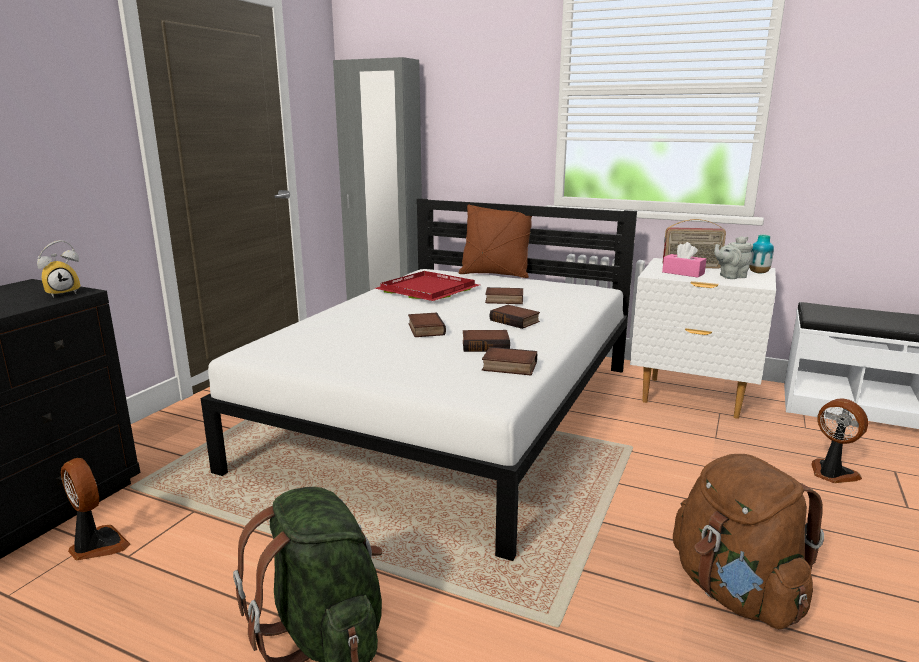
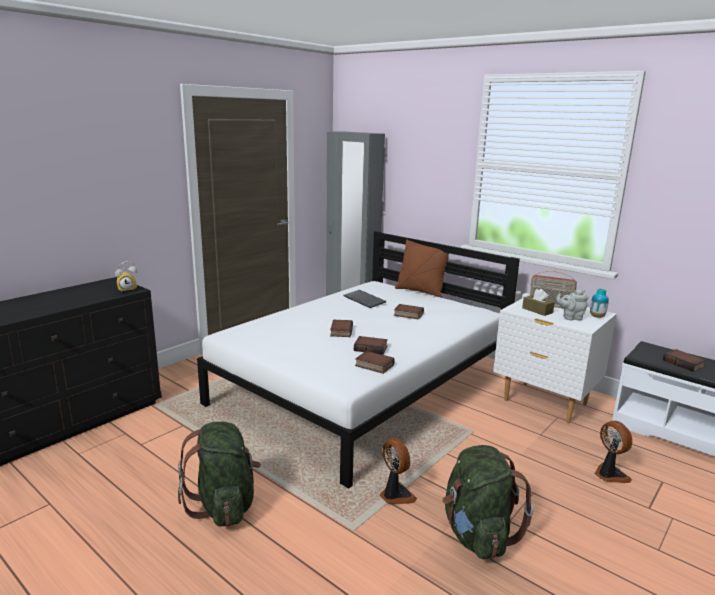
camera: 15 degrees right, 0 degrees up
(97, 546) = (127, 435): fan -> fan (395, 495)
(430, 290) = (365, 300): red tray -> keyboard
(516, 321) = (404, 332): book -> book (684, 363)
(683, 273) = (537, 310): pink tissue box -> brown tissue box
(735, 592) = (477, 535): brown backpack -> green backpack

